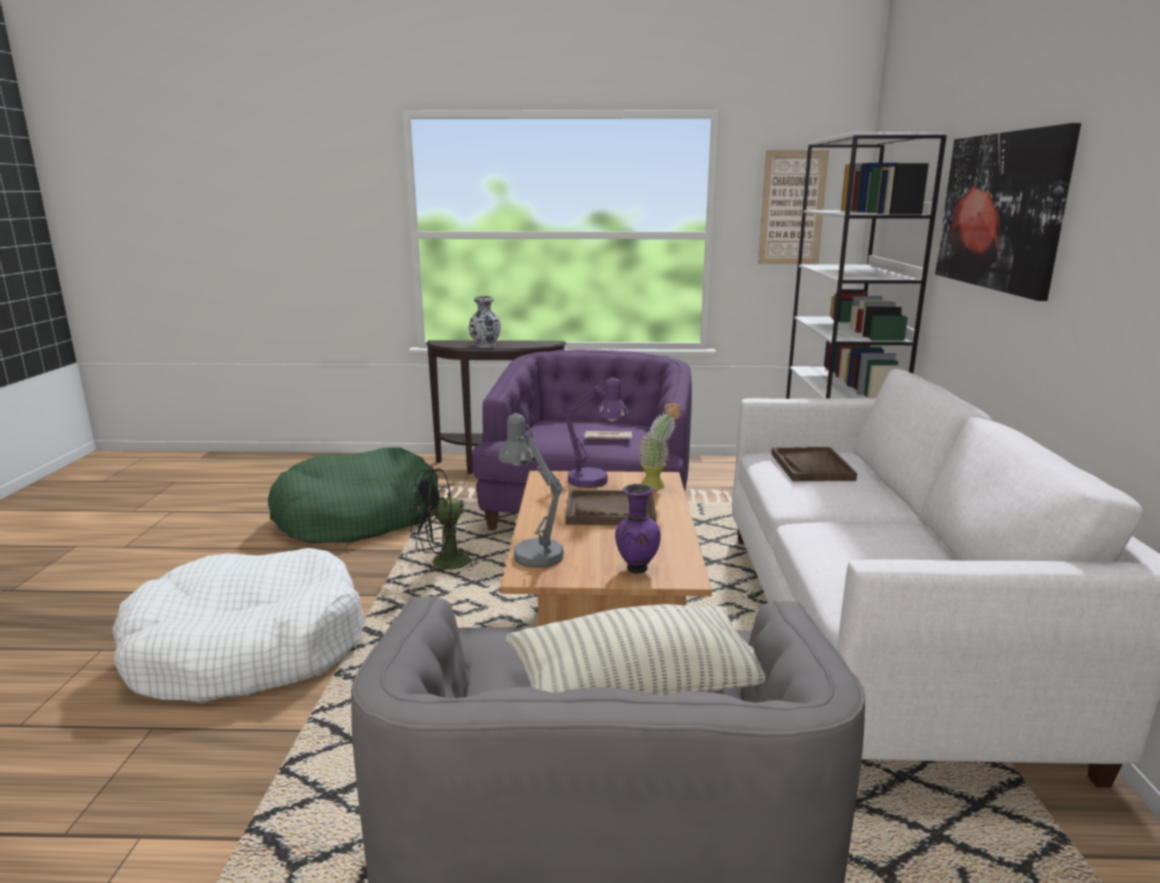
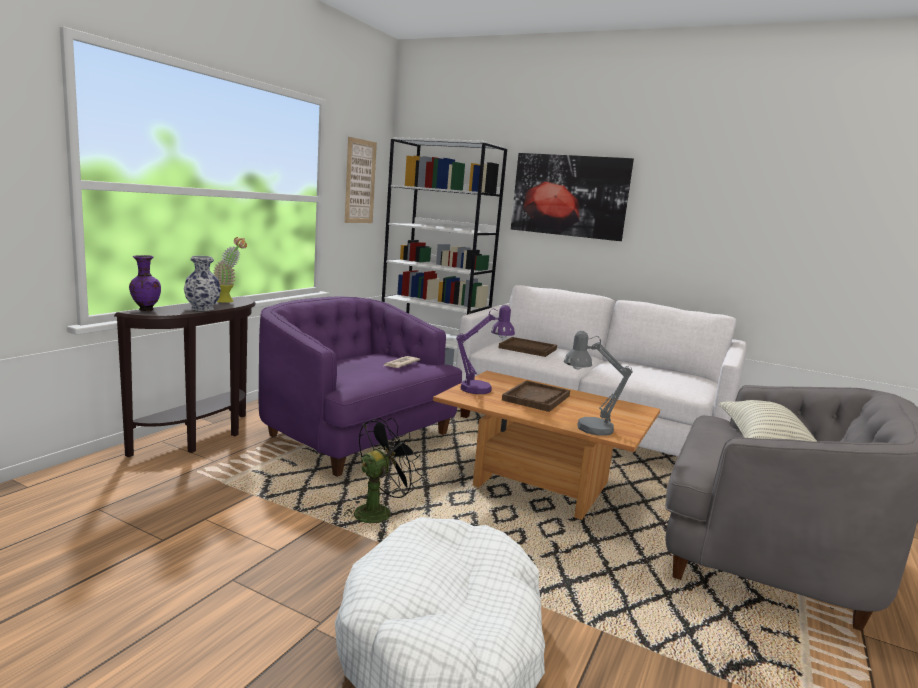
camera: 65 degrees left, 5 degrees down
(357, 516) = (202, 526): green dog bed -> none
(443, 565) = (378, 511): black fan -> black fan turned 135 degrees counterclockwise
(636, 568) = (627, 414): purple vase -> purple vase (145, 310)
(658, 487) = (508, 380): potted plant -> potted plant (229, 301)

